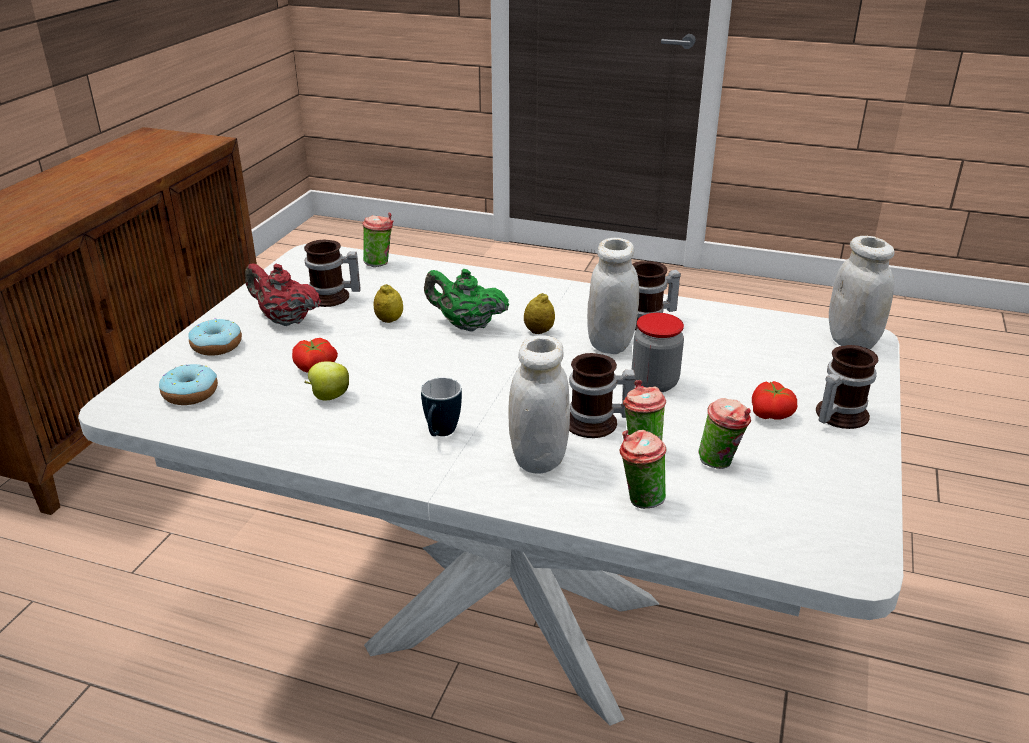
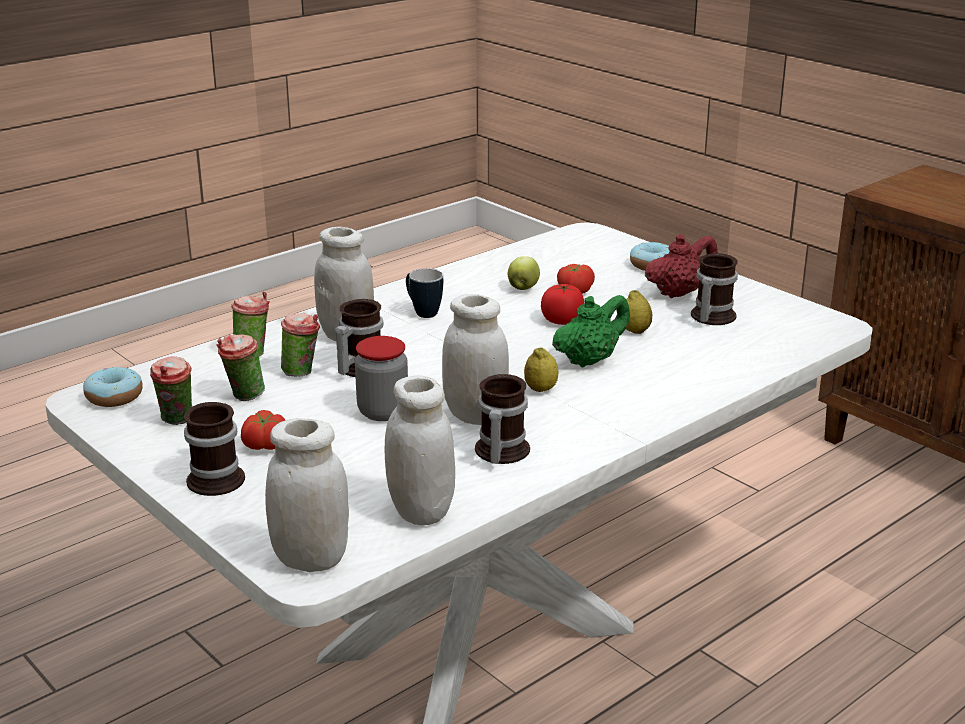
camera: 120 degrees right, 5 degrees down
(190, 394) = (581, 250): donut -> donut (114, 397)
(380, 263) = (783, 352): cup -> cup (177, 421)
(395, 356) = (562, 320): none -> tomato
(753, 325) = (421, 511): none -> white jar

